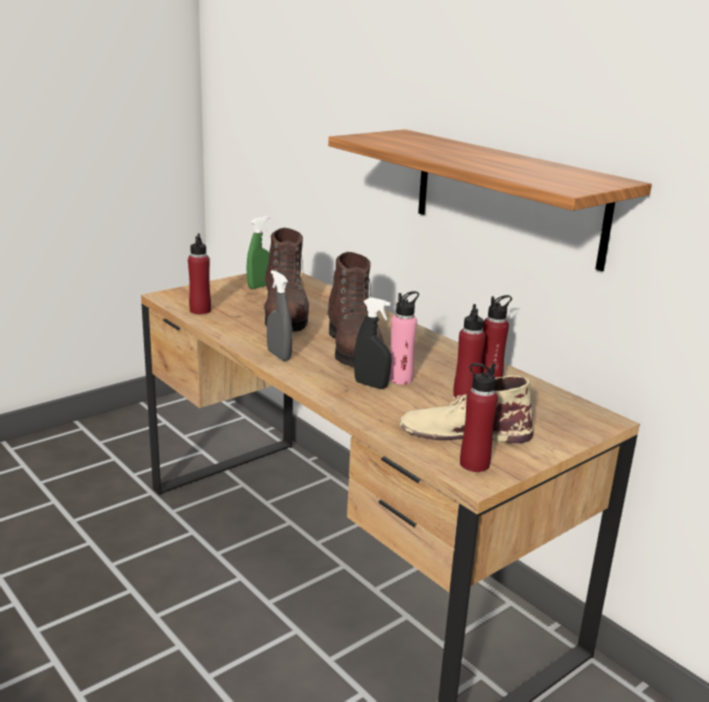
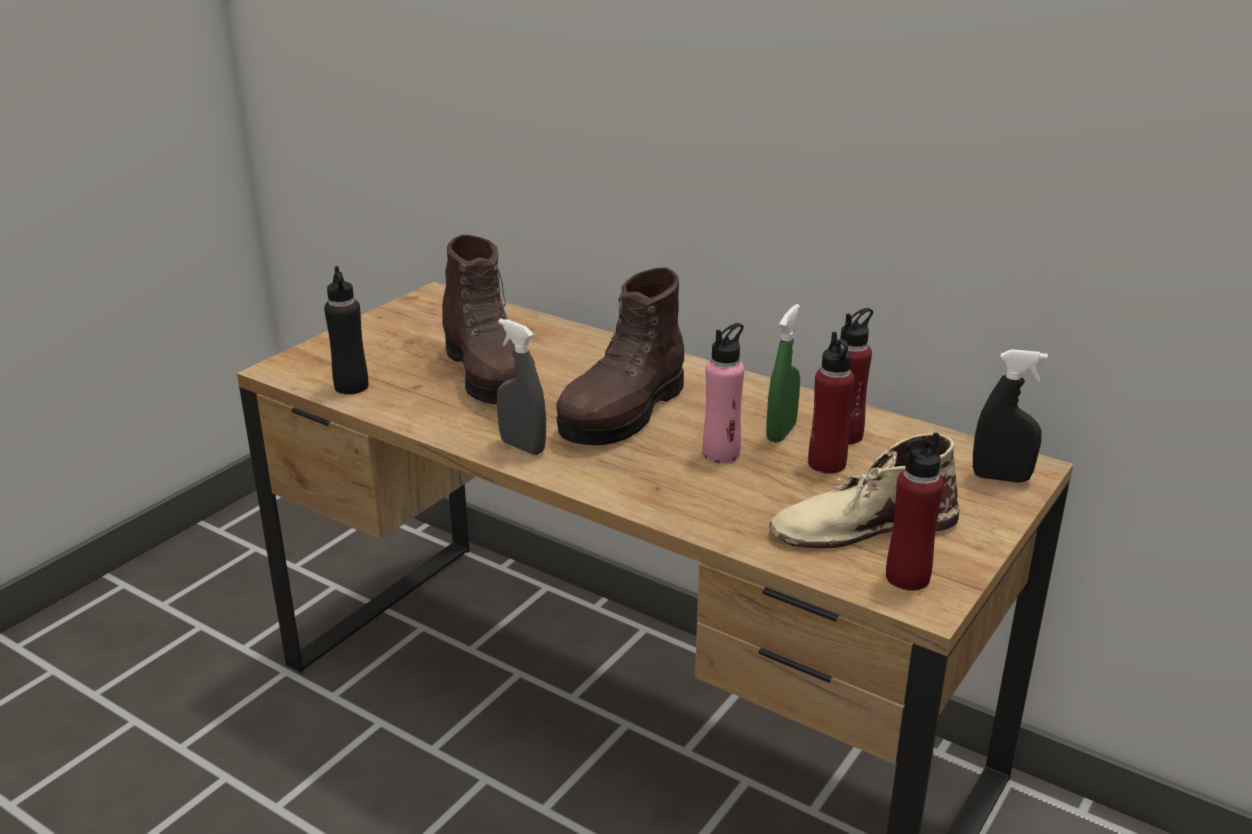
camera: 15 degrees left, 5 degrees up
(200, 310) = (351, 387): red bottle -> black bottle
(259, 286) = (416, 326): green spray bottle -> green spray bottle (781, 432)
(353, 348) = (623, 413): brown boot -> brown boot turned 60 degrees clockwise
(371, 385) = (687, 472): black spray bottle -> black spray bottle (1001, 478)
(507, 196) = (831, 156): shelf -> none

